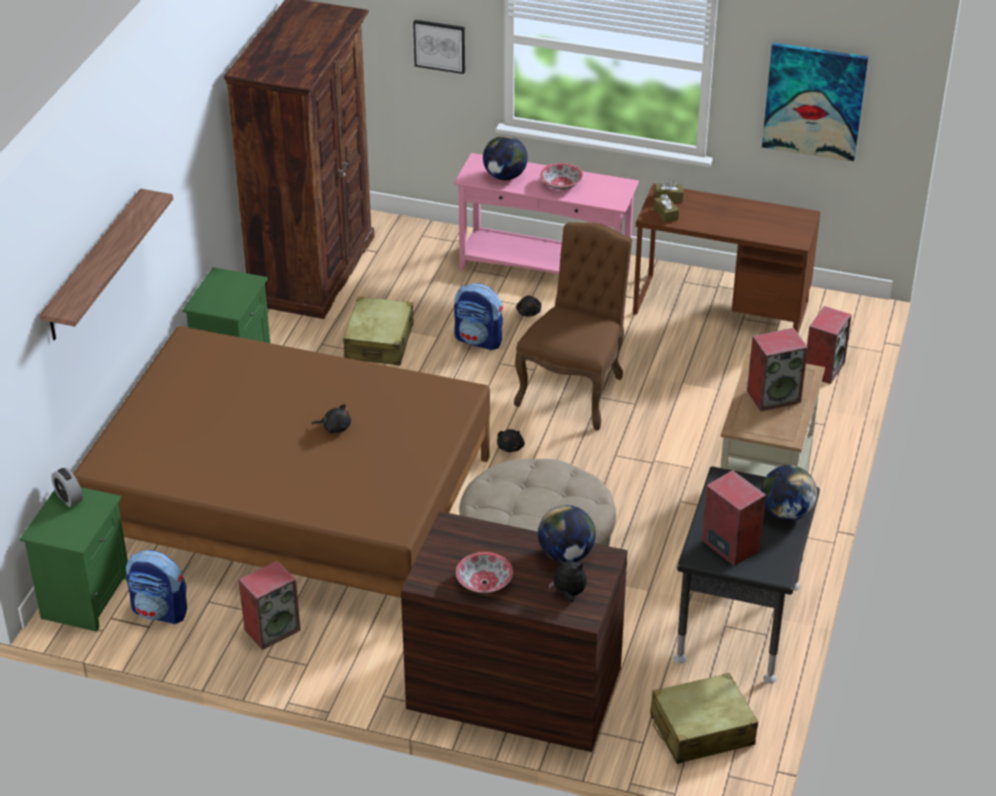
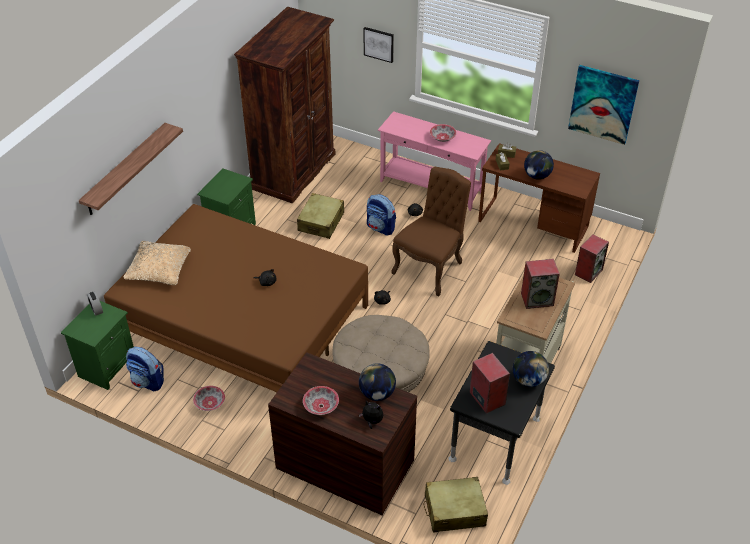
camera: 10 degrees right, 5 degrees up
(152, 428) = (159, 268): none -> beige pillow
(272, 629) = (210, 403): speaker -> bowl
(505, 176) = (409, 129): globe -> globe (537, 176)

